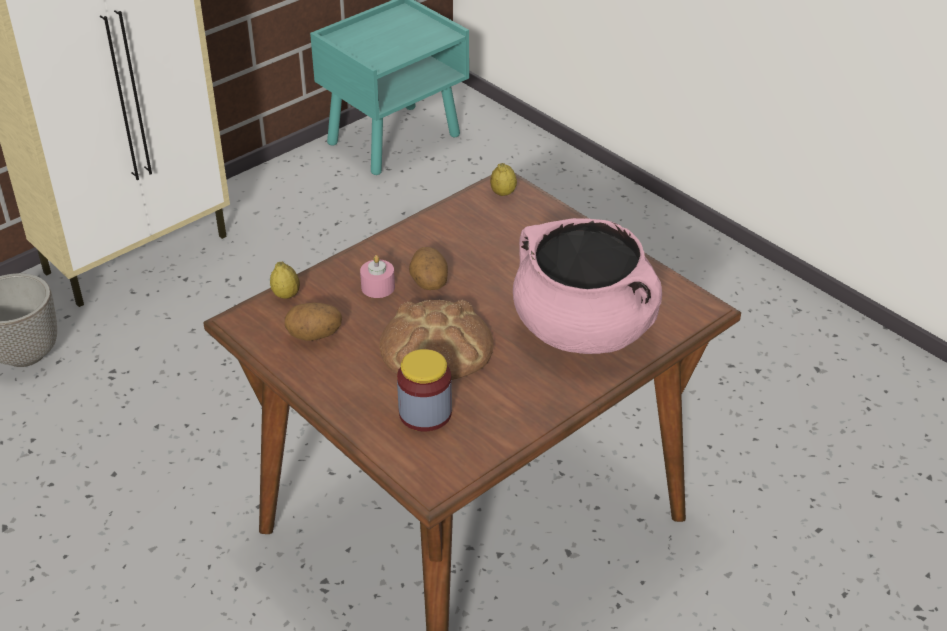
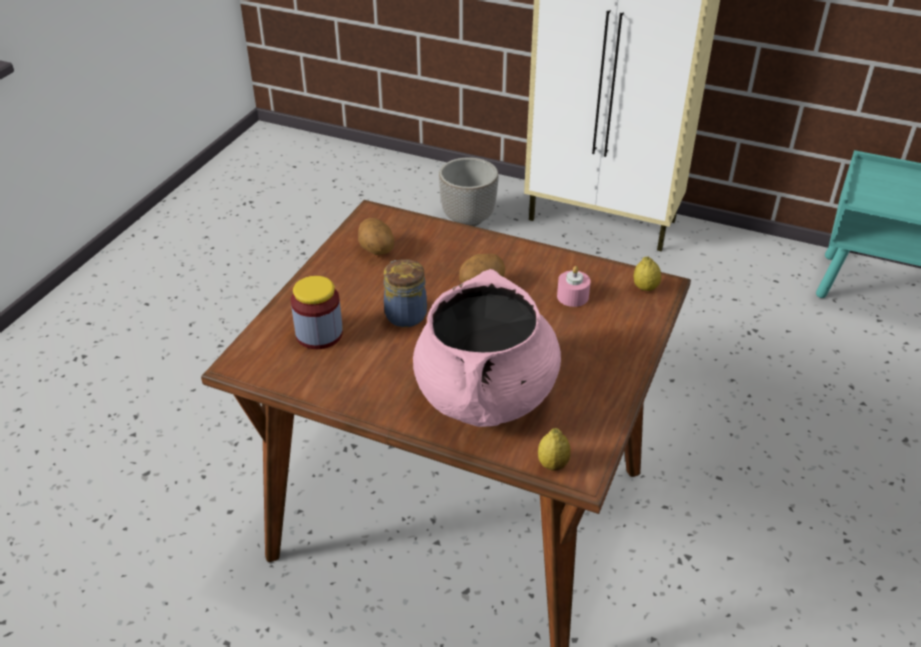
camera: 65 degrees right, 0 degrees up
(286, 295) = (415, 222): lemon -> lemon (553, 464)
(378, 287) = (458, 261): pink candle -> pink candle (572, 296)
(436, 346) = (405, 314): bread -> jar

